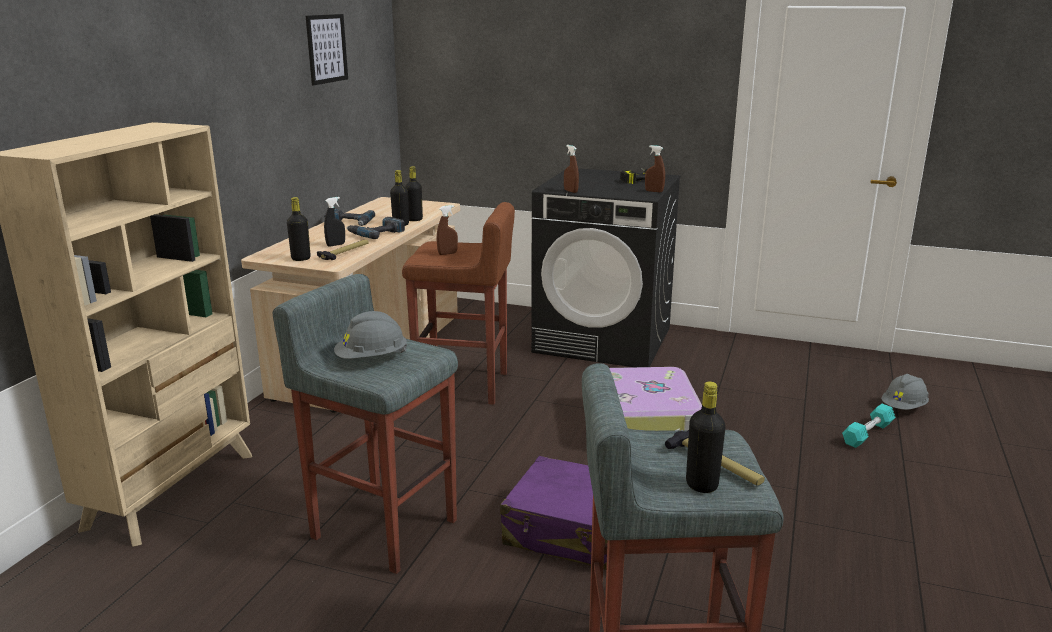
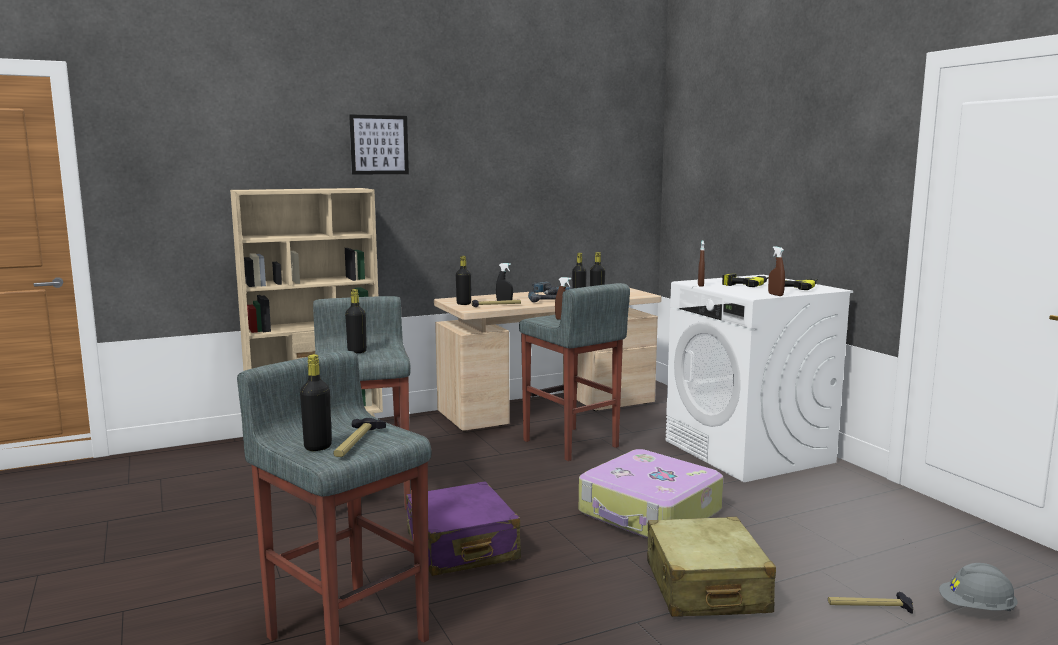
camera: 45 degrees right, 10 degrees down
(326, 49) = (565, 155): picture -> picture (379, 145)
(371, 359) = (357, 351): grey hard hat -> black bottle
(463, 386) = (570, 444): brown stool -> grey stool
(596, 182) = (747, 284): none -> power drill
(604, 340) = (748, 451): black washing machine -> white washing machine
(778, 468) = (705, 587): none -> beige suitcase
(867, 434) = (869, 607): turquoise dumbbell -> hammer

